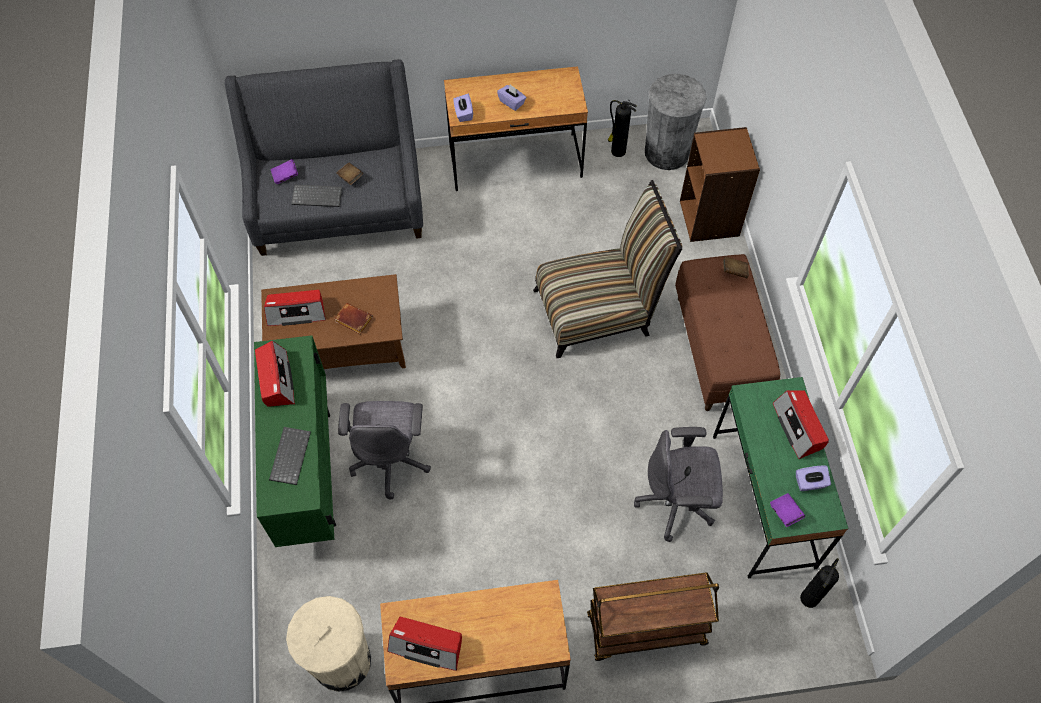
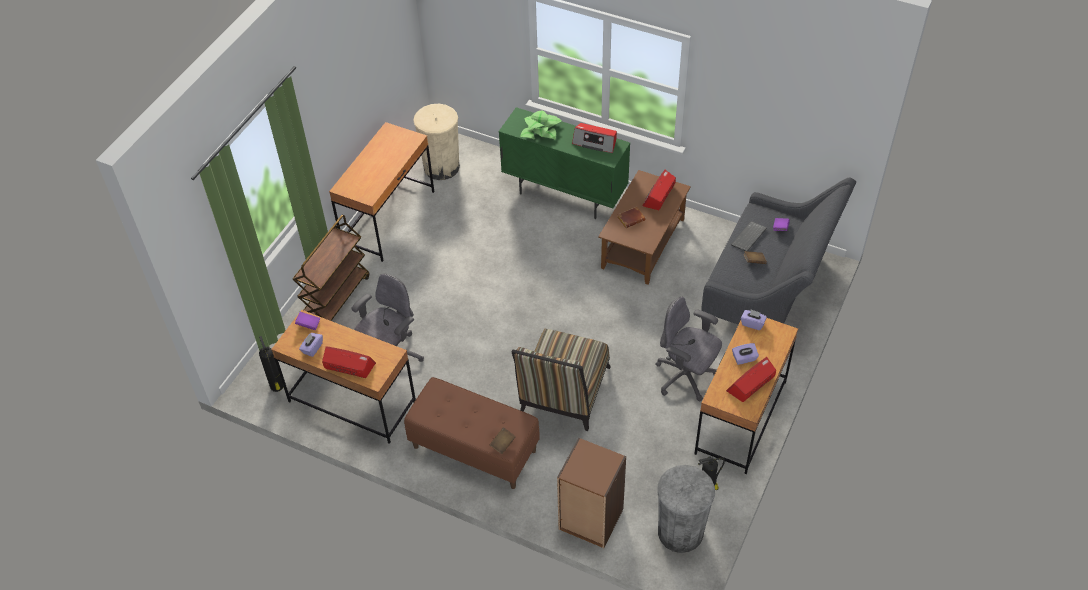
camera: 125 degrees right, 10 degrees down
(289, 455) = (541, 131): keyboard -> potted plant
(391, 460) = (541, 234): grey office chair -> grey office chair (685, 377)
(427, 645) = (389, 143): radio -> radio (751, 384)
(763, 501) = (352, 402): green desk -> brown desk

